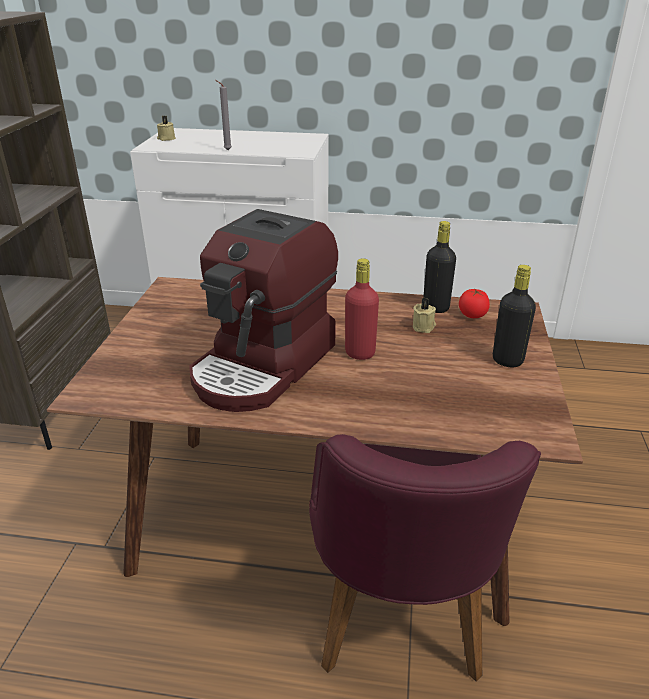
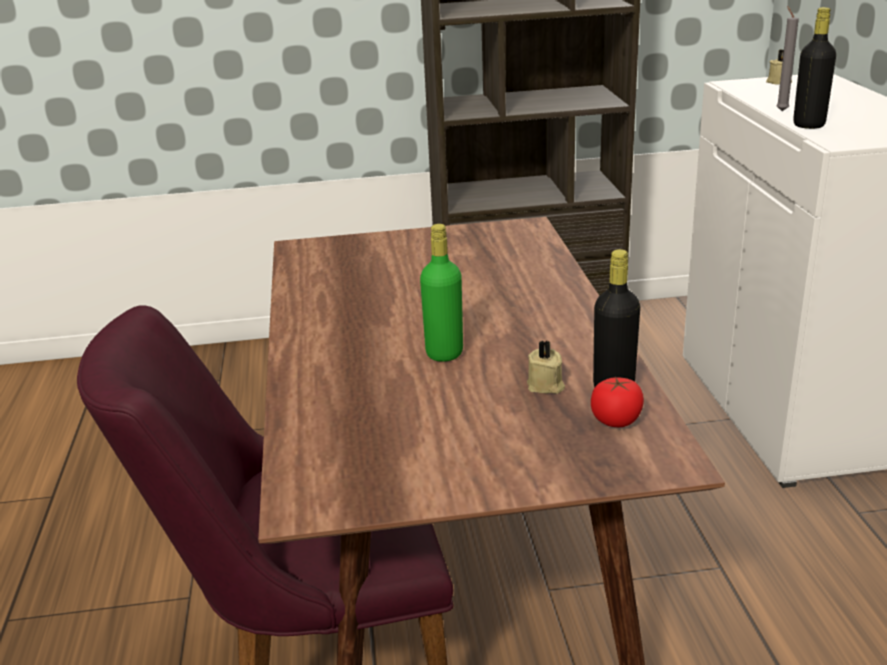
camera: 75 degrees right, 5 degrees down
(265, 366) = (385, 307): coffee machine -> none
(360, 353) = (444, 353): red bottle -> green bottle
(507, 360) = (489, 462): black bottle -> black bottle (809, 125)

